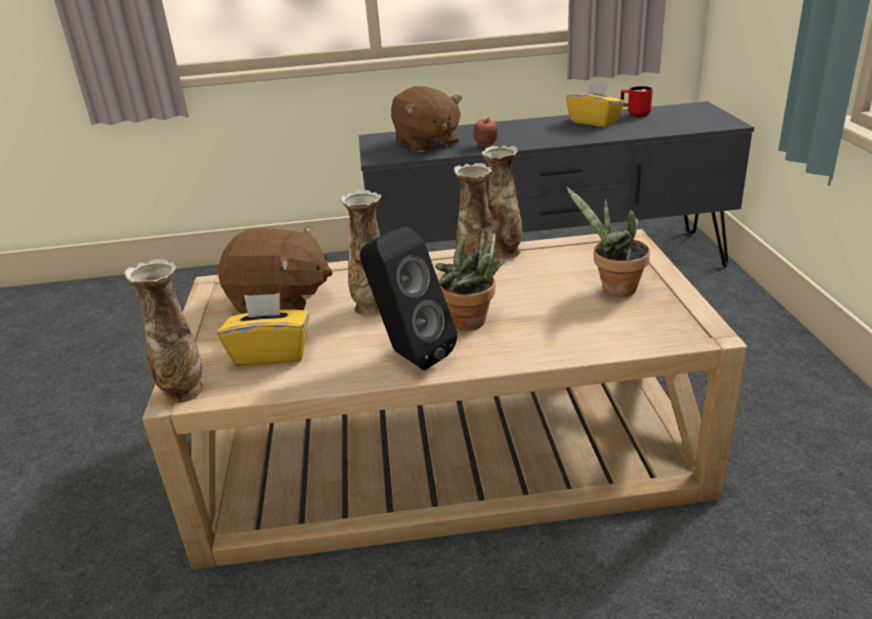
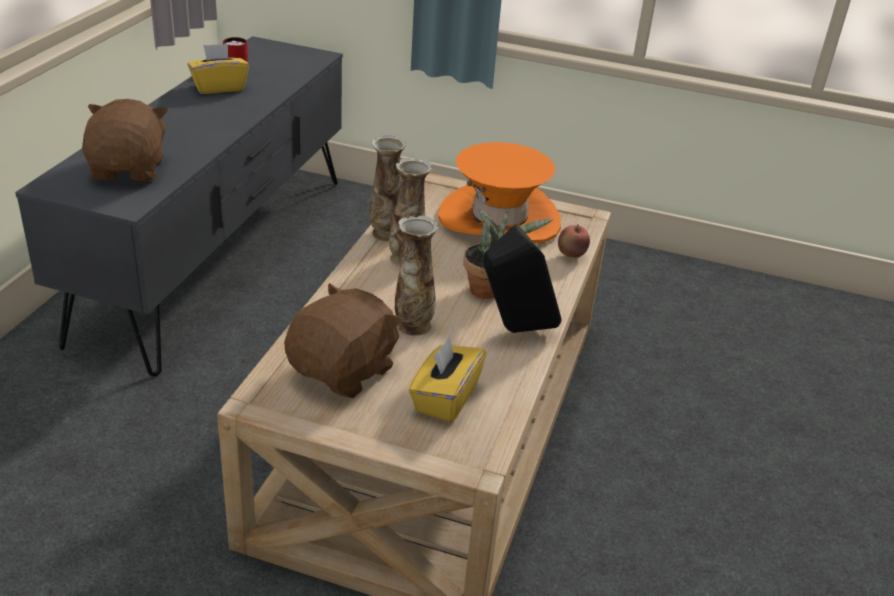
camera: 70 degrees left, 5 degrees up
(184, 391) = (473, 460): vase -> none
(426, 143) = (129, 169): brown plush toy -> brown plush toy turned 90 degrees counterclockwise
(485, 145) = (193, 148): apple -> apple (571, 255)
(613, 289) = (499, 219): potted plant -> orange hat

